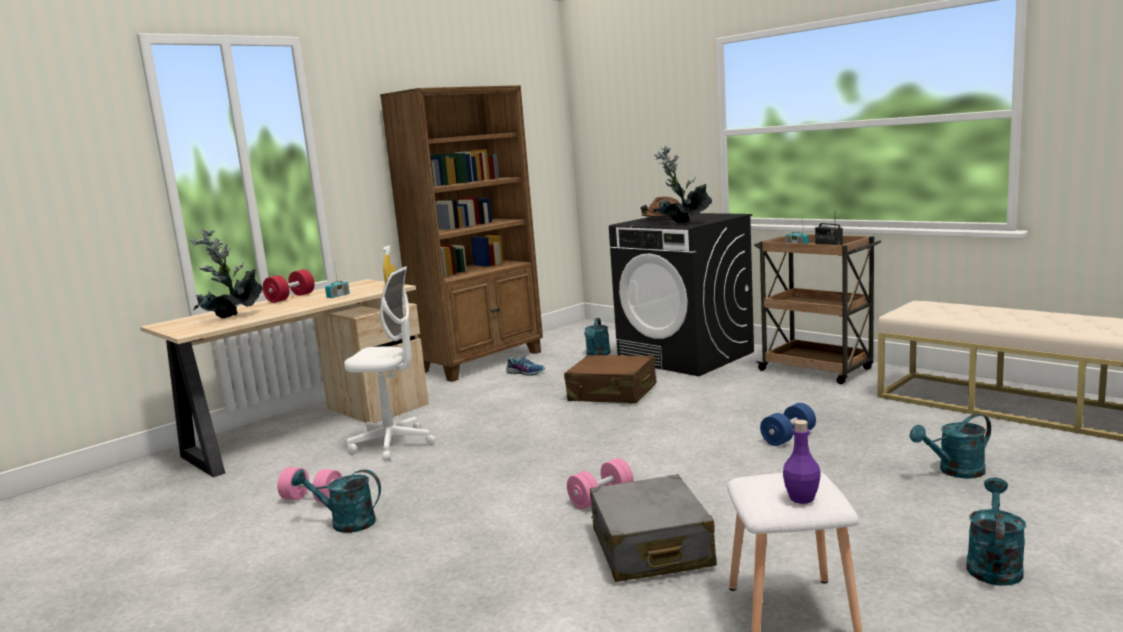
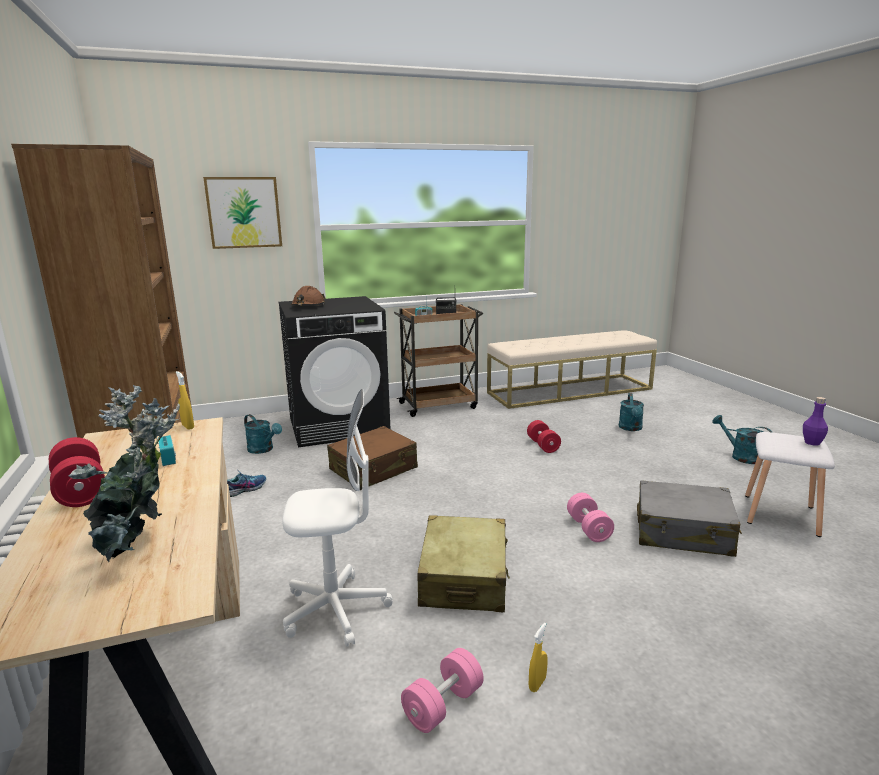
camera: 65 degrees left, 5 degrees up
(345, 523) = (537, 684): turquoise watering can -> yellow spray bottle
(392, 444) = (336, 610): white office chair -> white office chair turned 45 degrees clockwise
(463, 469) = (464, 578): none -> beige suitcase
(660, 120) = (244, 212): none -> picture
(681, 224) = (357, 308): potted plant -> none
(788, 437) = (543, 445): blue dumbbell -> red dumbbell

